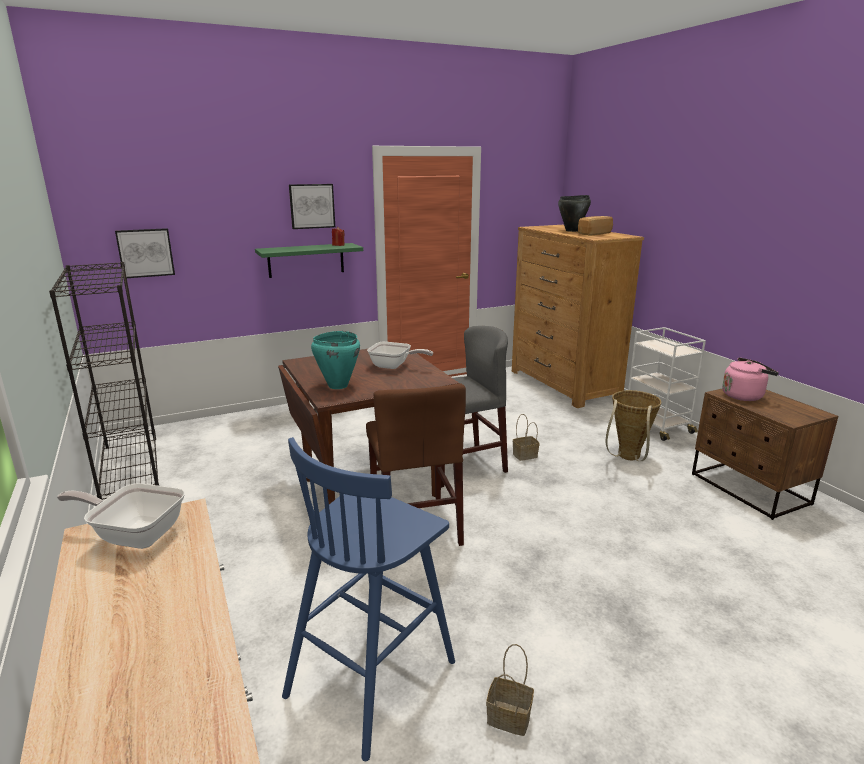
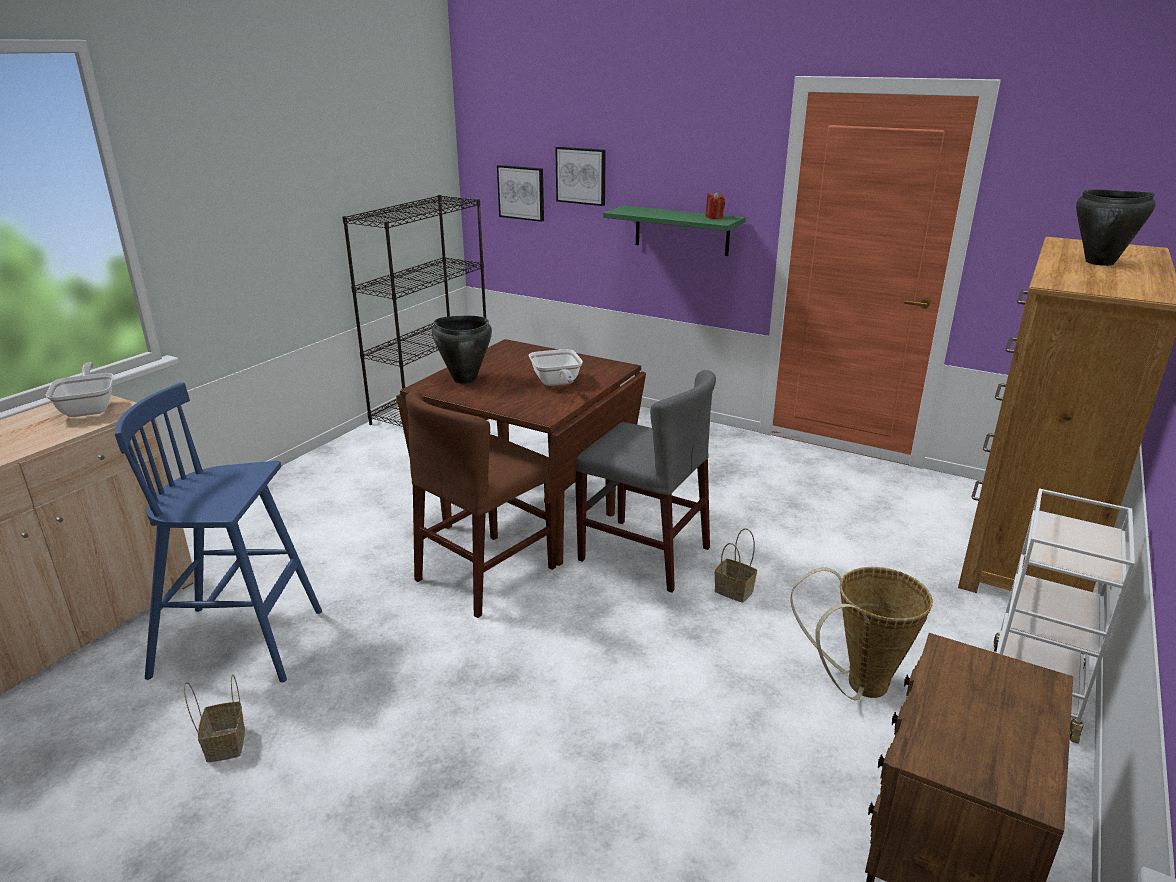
camera: 55 degrees right, 5 degrees up
(312, 206) = (698, 159): picture -> picture (581, 176)
(337, 386) = (464, 379): turquoise cooking pot -> black cooking pot
(593, 233) = (1107, 276): bread -> none
(744, 396) = (980, 681): pink kettle -> none

